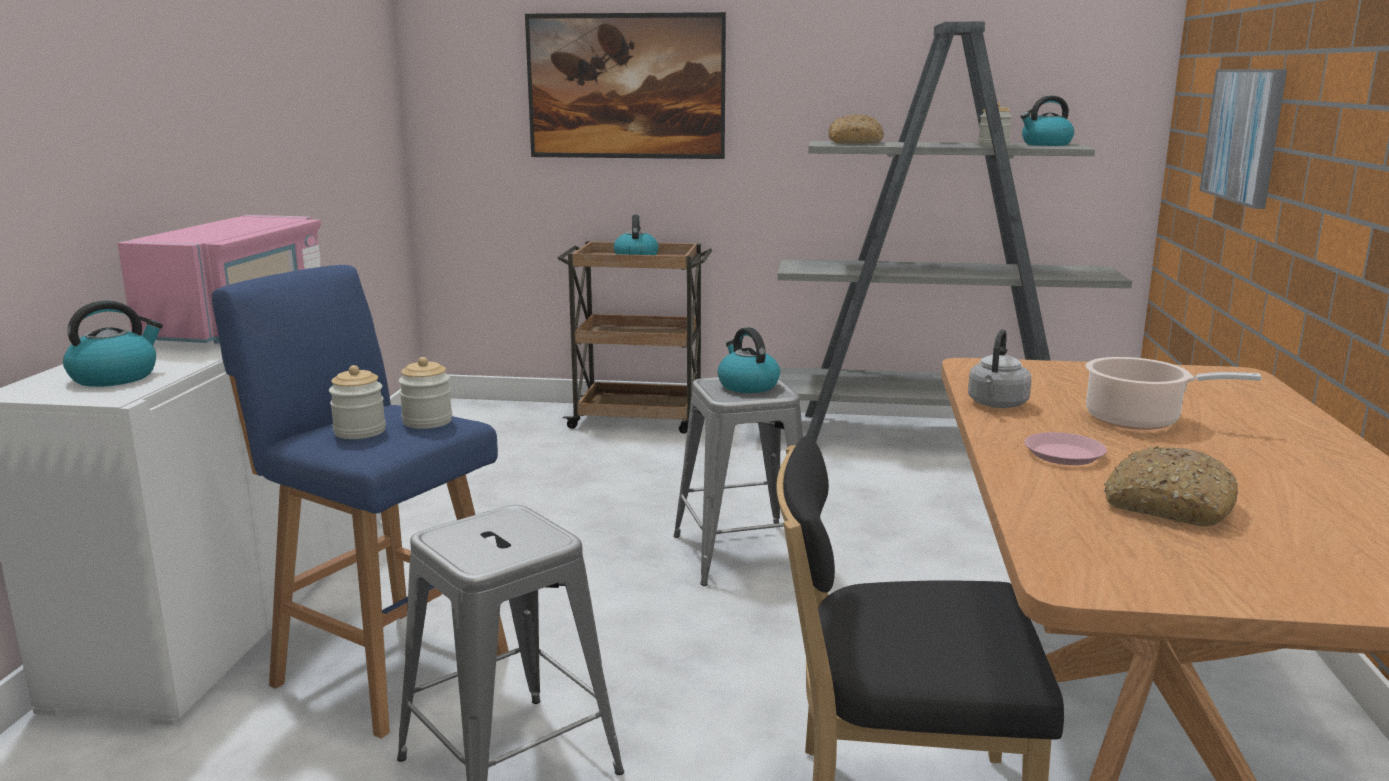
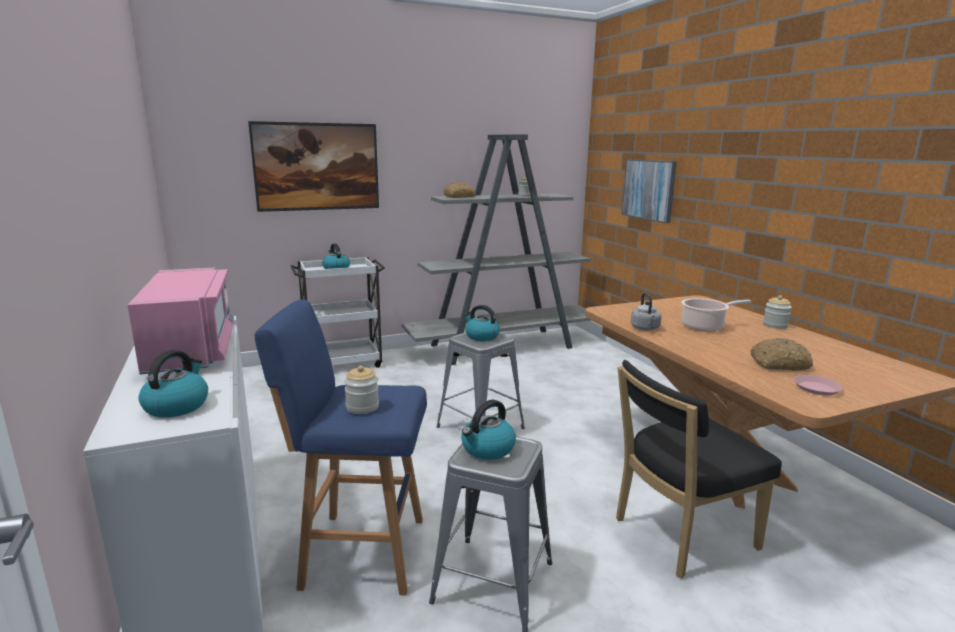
camera: 30 degrees left, 0 degrees up
(427, 421) = (391, 392): jar -> jar (775, 325)
(639, 419) = (343, 363): brown cart -> white cart
(1045, 144) = (546, 194): kettle -> kettle (487, 449)
(1063, 455) = (709, 348): pink plate -> pink plate (817, 388)

